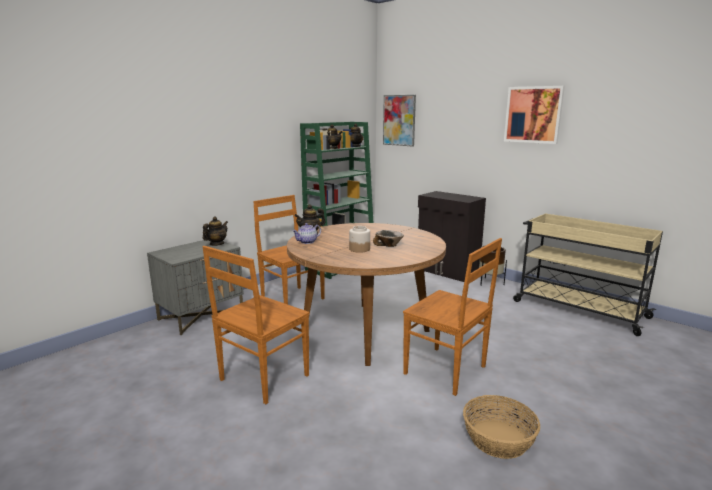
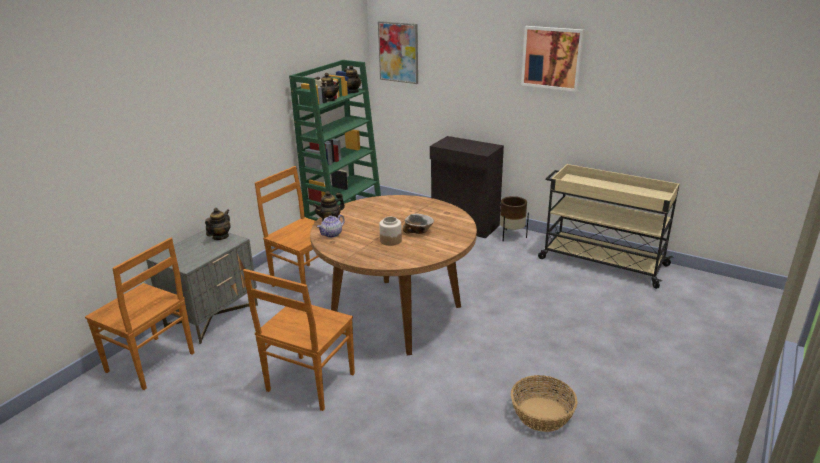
camera: 10 degrees left, 10 degrees up
(447, 371) = (486, 351): brown chair -> brown chair (152, 363)

